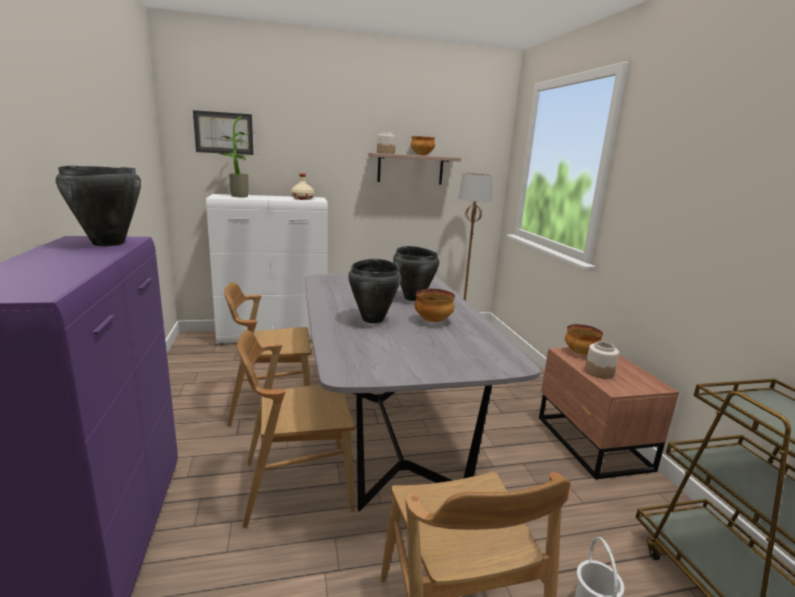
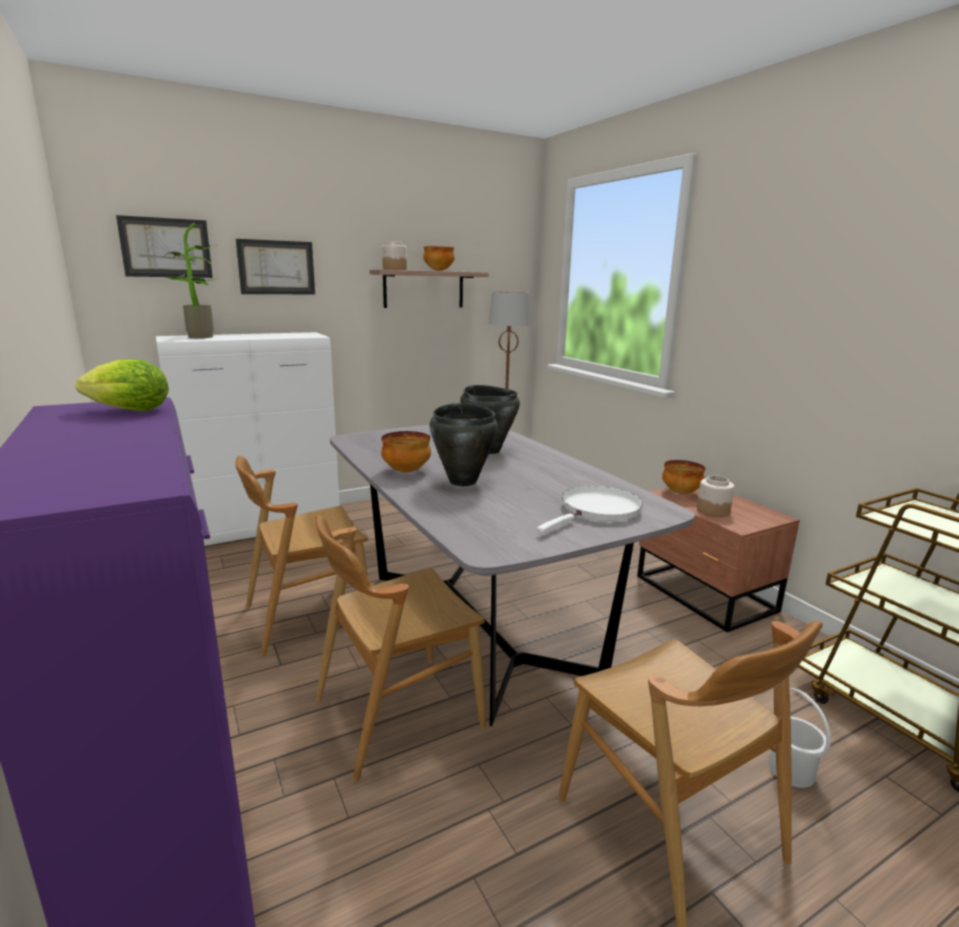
camera: 15 degrees left, 0 degrees up
(108, 243) = (124, 411): black cooking pot -> lettuce
(299, 149) = (276, 267): none -> picture
(302, 199) = (292, 335): beige bottle -> none
(433, 321) = (534, 474): bowl -> bowl (407, 471)
(459, 356) = (597, 510): none -> white frying pan

